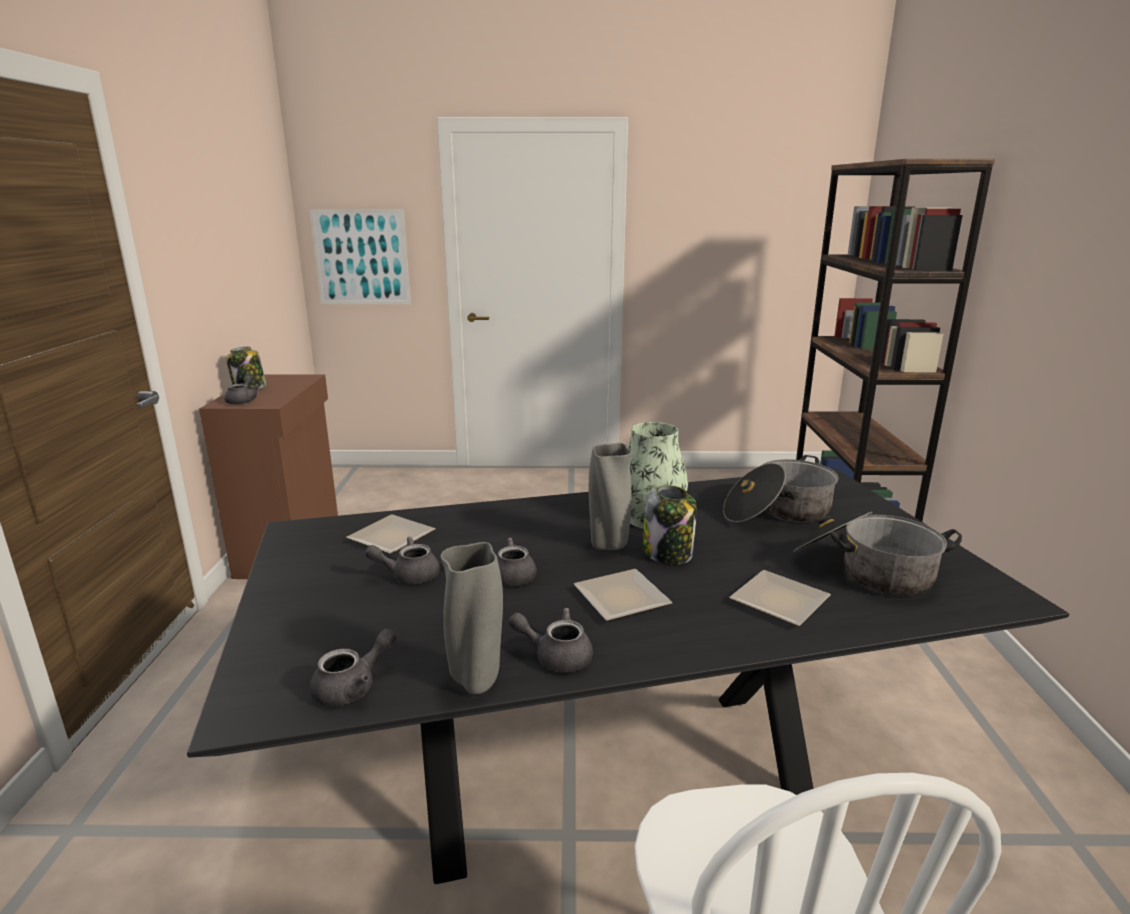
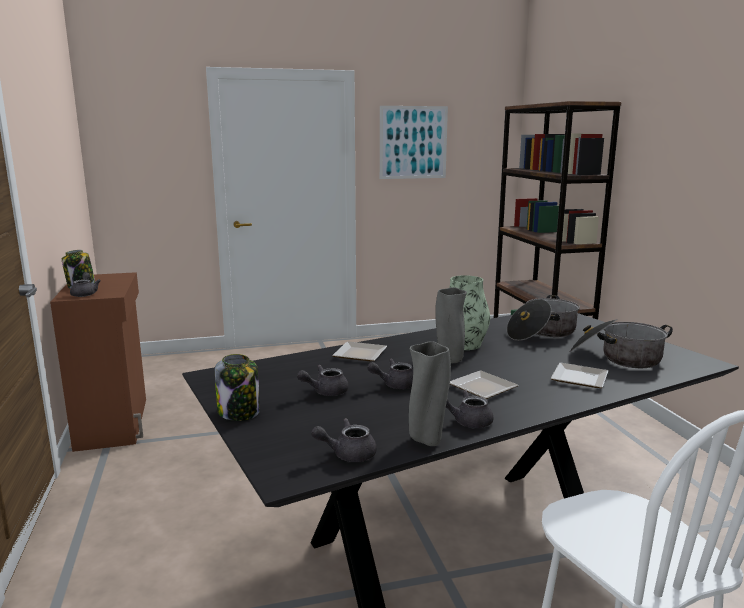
camera: 15 degrees left, 5 degrees down
(353, 687) = (348, 454): grey teapot -> grey teapot turned 135 degrees counterclockwise
(361, 257) = (141, 178): picture -> picture (413, 142)
(391, 536) = (290, 371): plate -> plate (359, 354)
(668, 553) = (491, 361): jar -> jar (239, 412)

